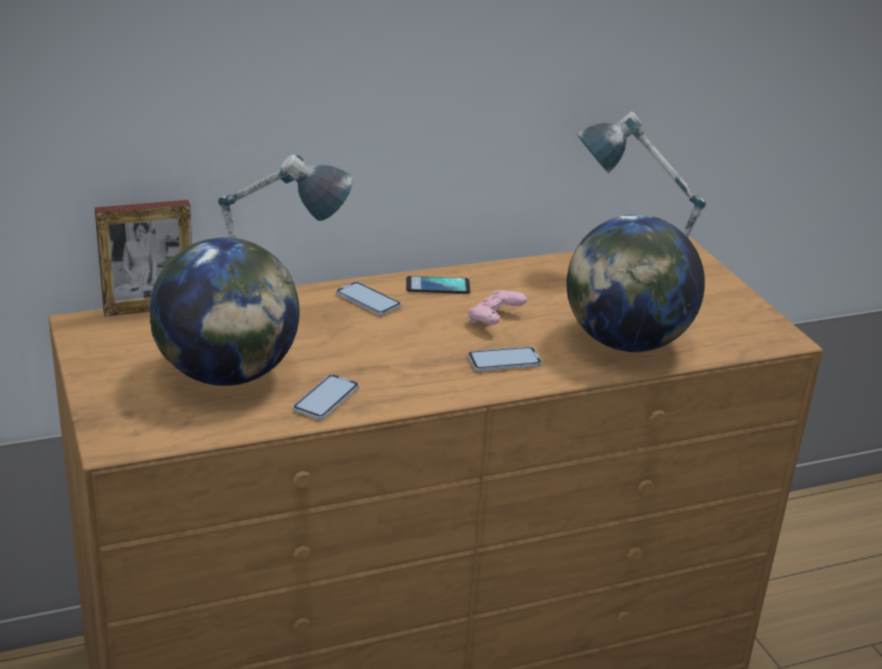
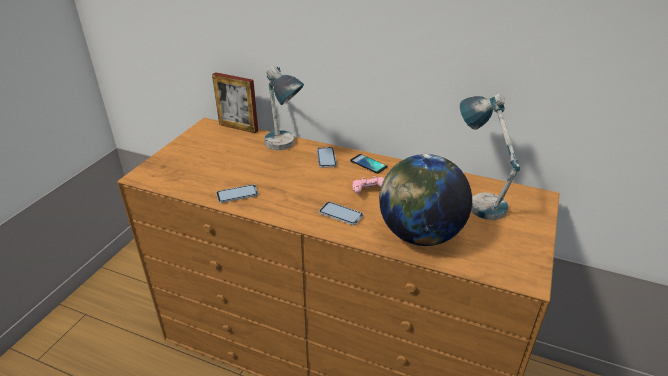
camera: 45 degrees right, 5 degrees up
(227, 375) = (219, 167): globe -> none

